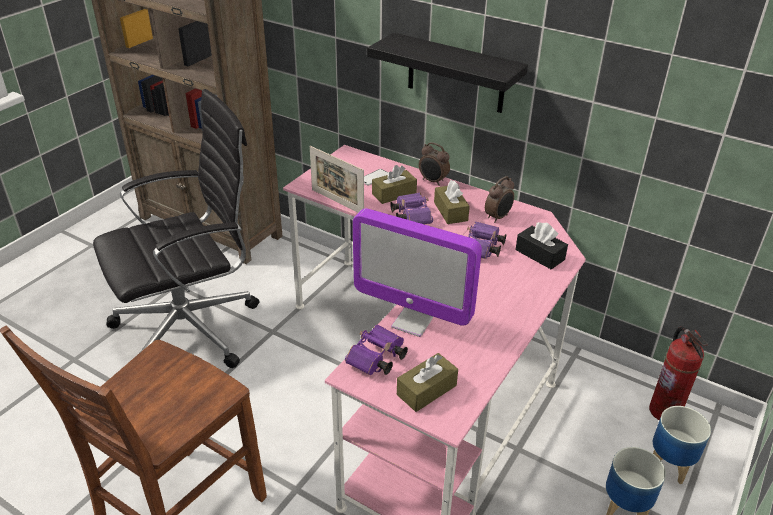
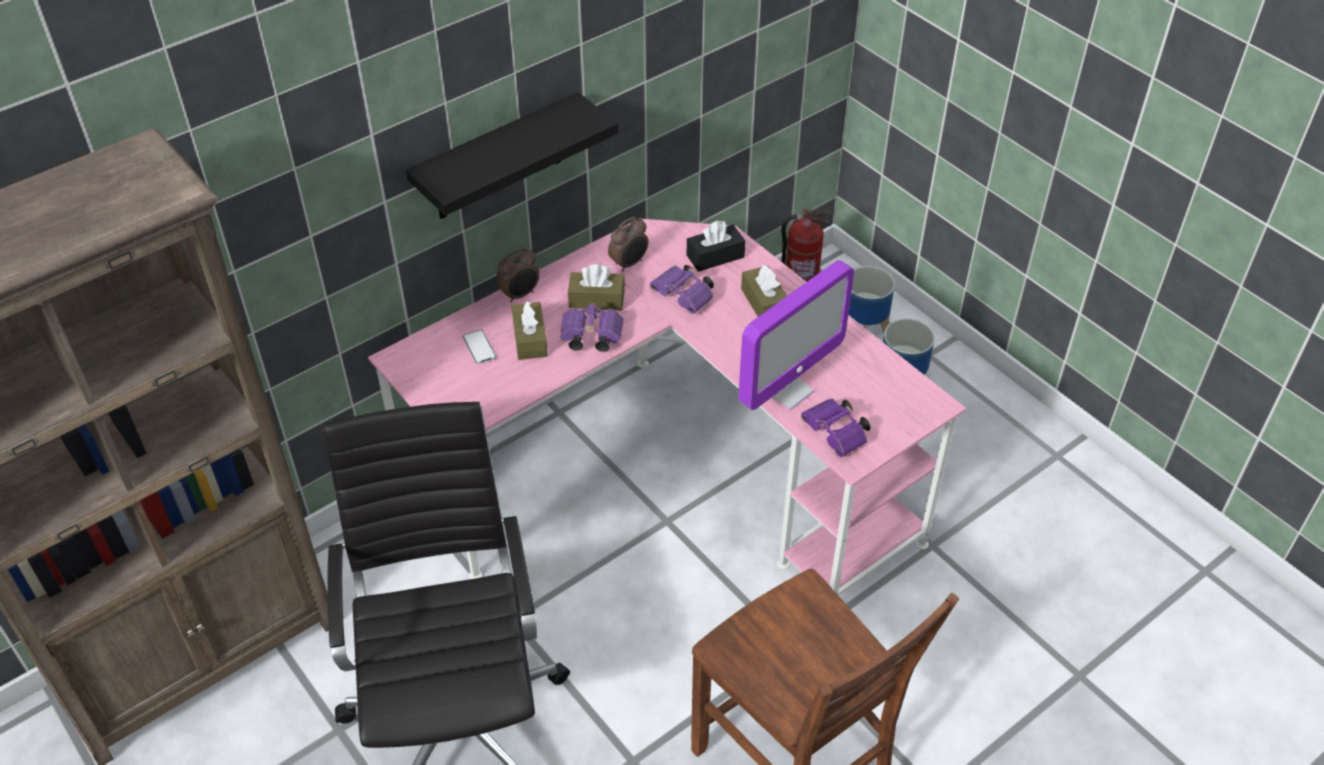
camera: 70 degrees left, 10 degrees up
(337, 202) = (519, 398): picture frame -> none
(426, 390) = (891, 408): brown tissue box -> brown tissue box (764, 302)
(498, 217) = (629, 264): alarm clock -> alarm clock turned 75 degrees clockwise

